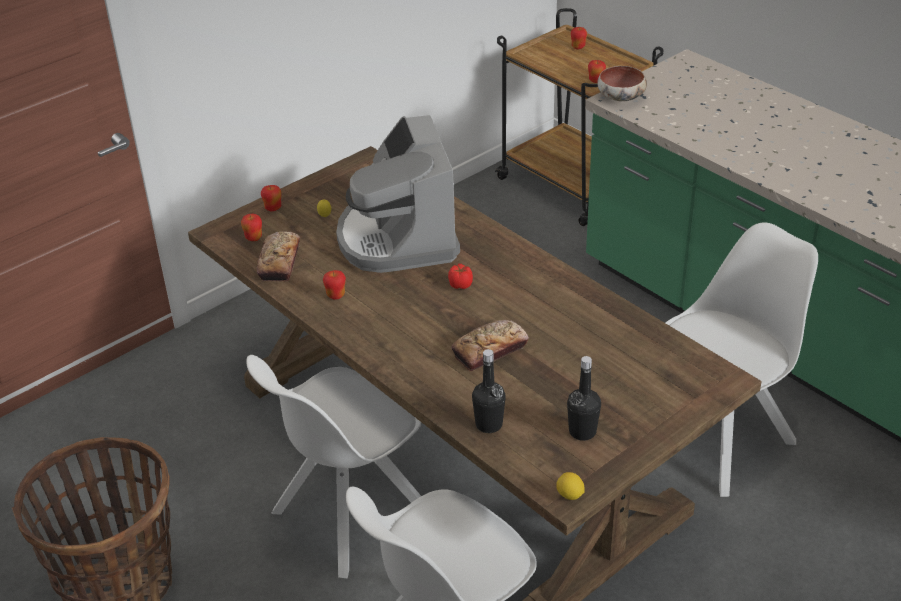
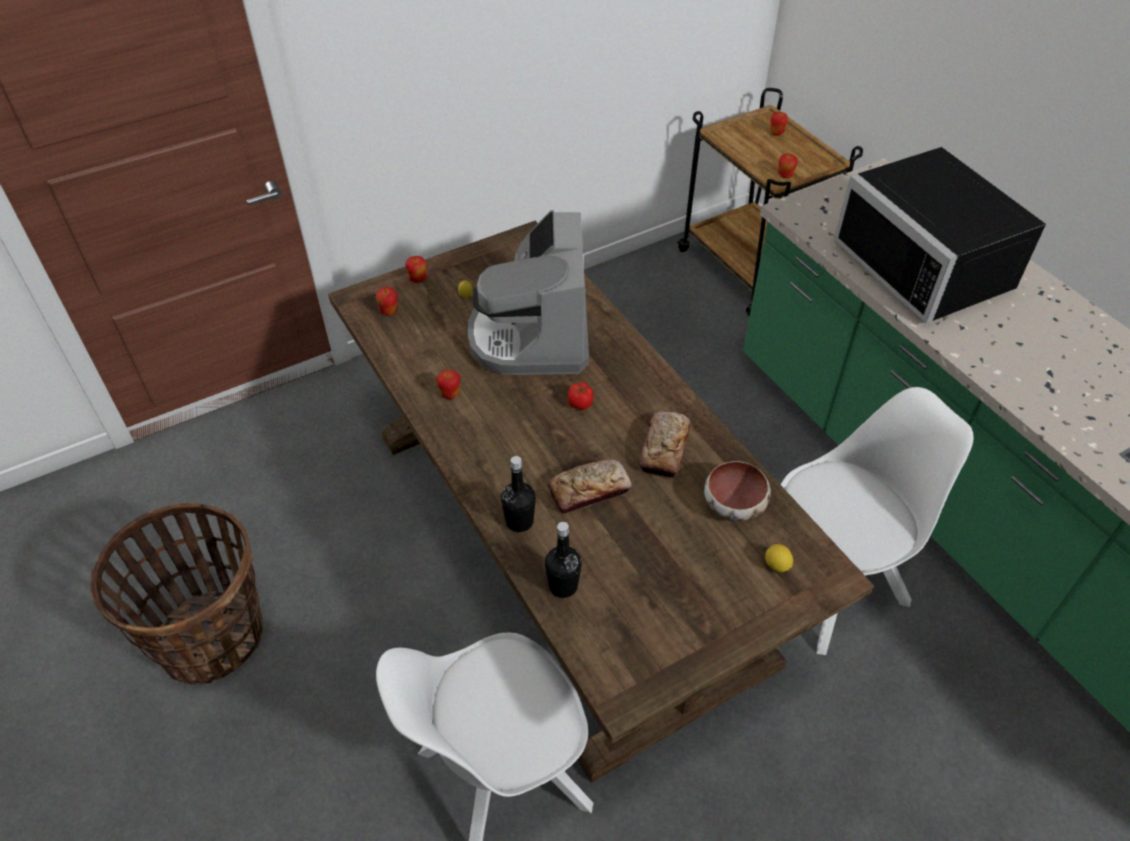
camera: 10 degrees right, 10 degrees up
(279, 262) = (406, 344): bread -> bread (664, 449)
(350, 515) = (444, 602): white chair -> none
(569, 495) = (625, 697): lemon -> lemon (776, 565)
(582, 431) = (660, 615): black bottle -> black bottle (519, 521)
(621, 98) = (800, 209): bowl -> bowl (734, 505)
(749, 126) = (931, 265): none -> black microwave

